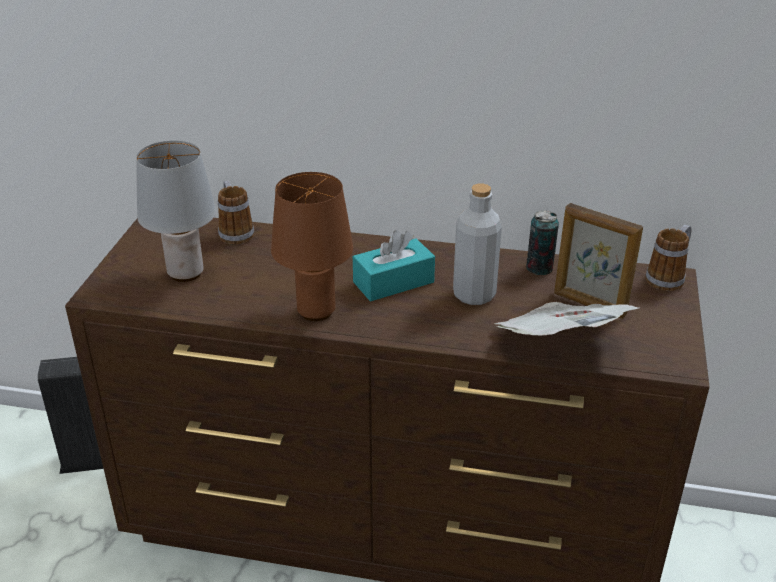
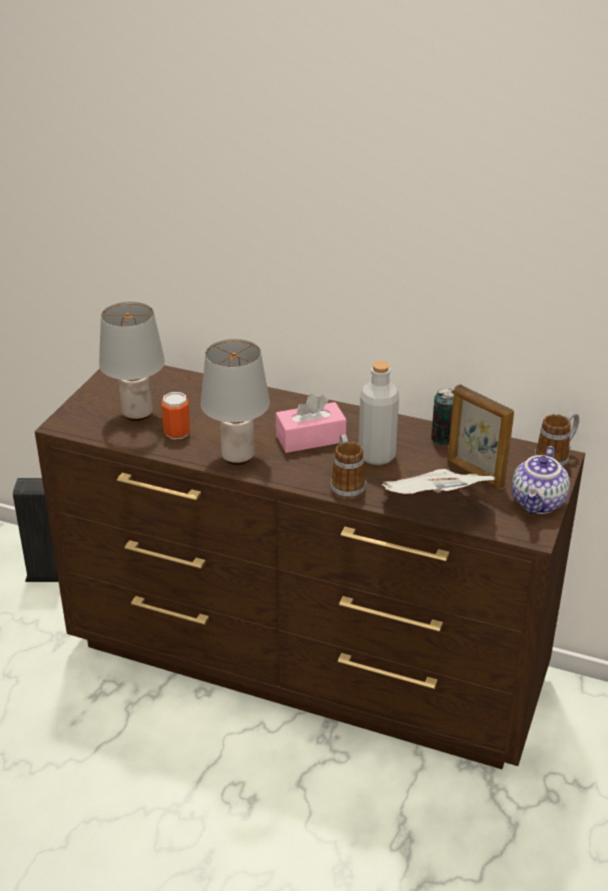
camera: 10 degrees right, 0 degrees up
(235, 232) = (186, 381): mug -> mug (346, 485)
(237, 290) = (177, 432): none -> can
(315, 312) = (237, 457): brown table lamp -> grey table lamp
(393, 282) = (310, 438): turquoise tissue box -> pink tissue box
(672, 330) = (539, 503): none -> teapot

